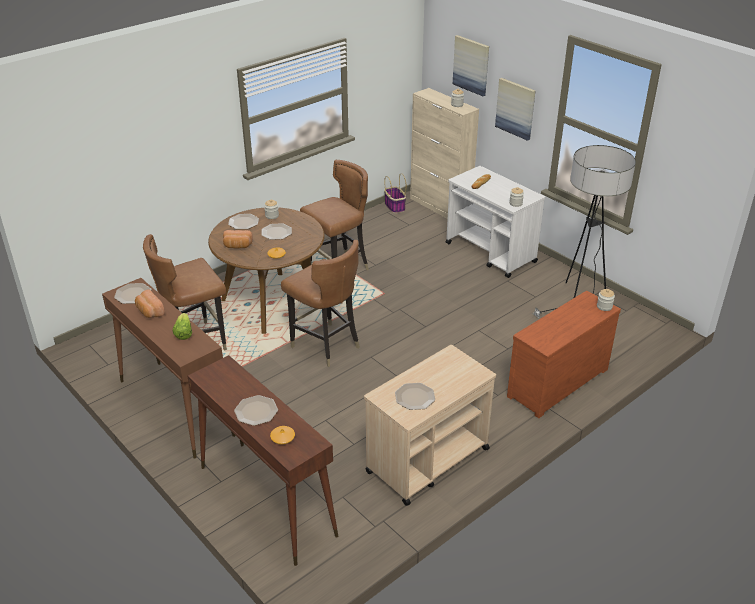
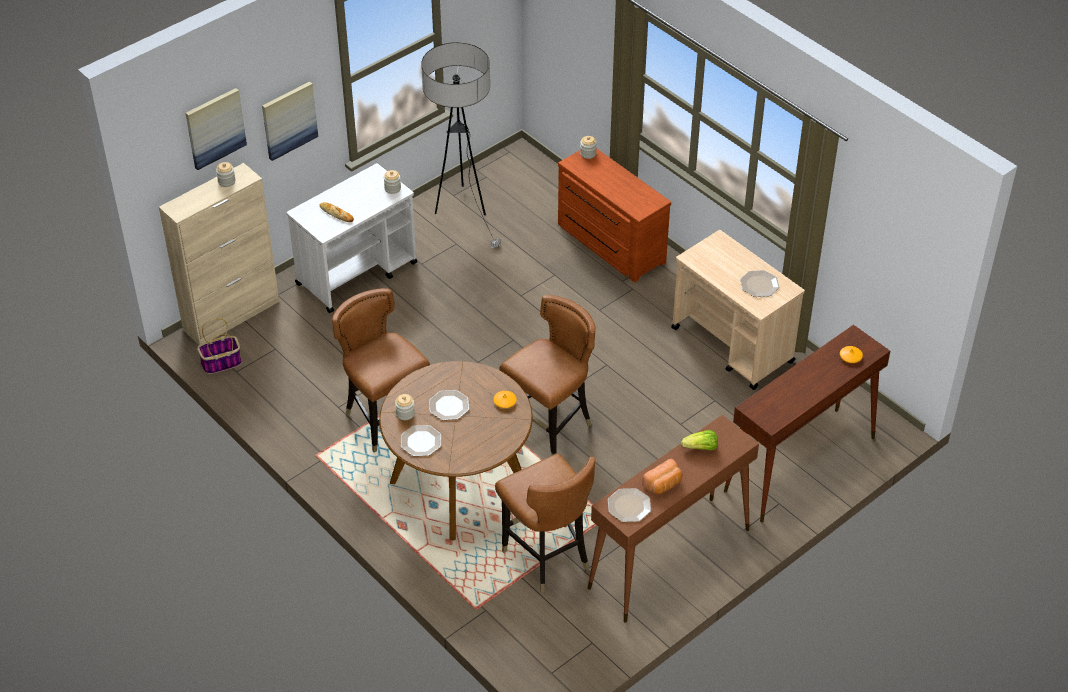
camera: 90 degrees left, 10 degrees up
(237, 246) = (482, 441): bread -> none
(256, 411) = (818, 377): plate -> none

